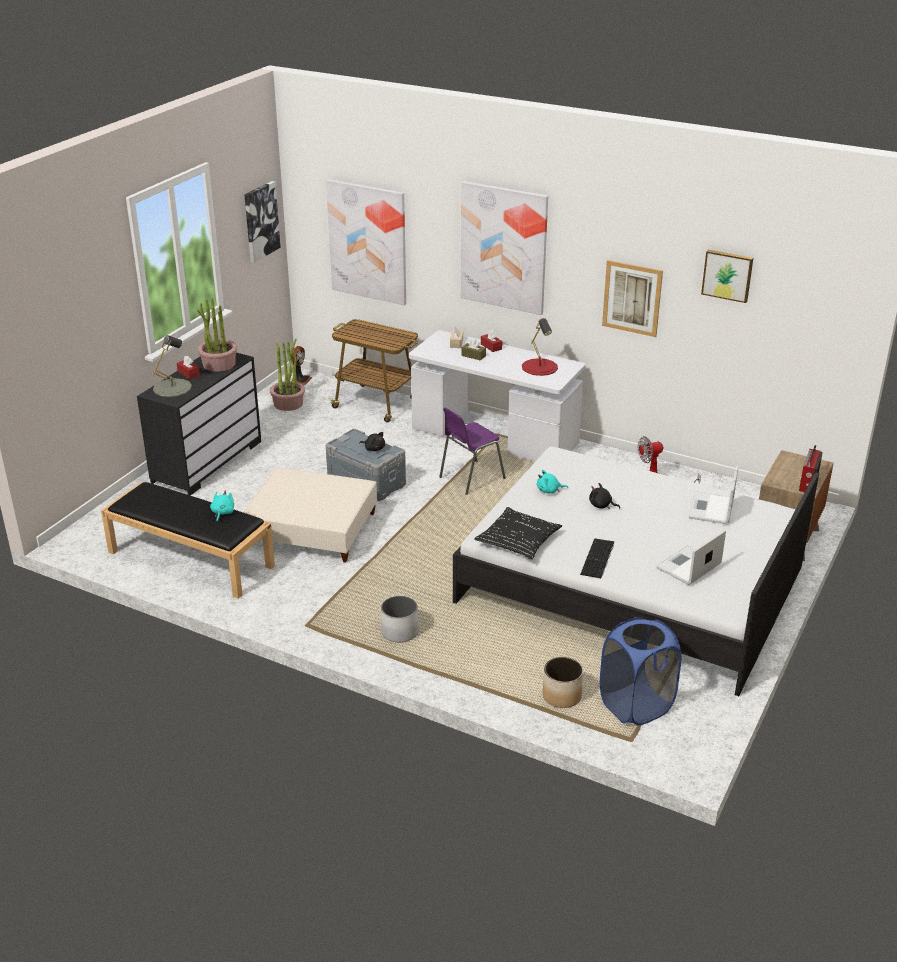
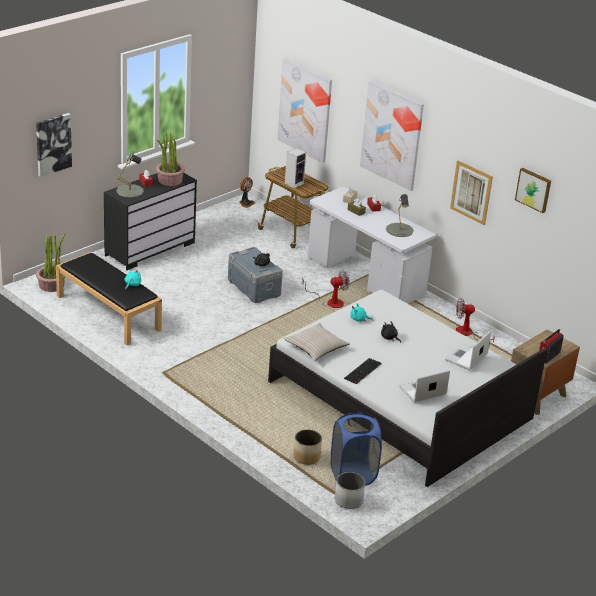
camera: 15 degrees right, 0 degrees up
(261, 221) = (231, 80): picture -> picture (53, 144)
(288, 403) = (228, 219): potted plant -> potted plant (51, 285)
(311, 529) = (198, 311): beige ottoman -> none
(374, 338) = (294, 183): none -> speaker
(399, 632) = (222, 392): white planter -> white planter (348, 500)
(470, 478) = (329, 302): purple chair -> fan
(518, 540) = (316, 347): black pillow -> beige pillow
(540, 367) = (399, 230): red table lamp -> grey table lamp

